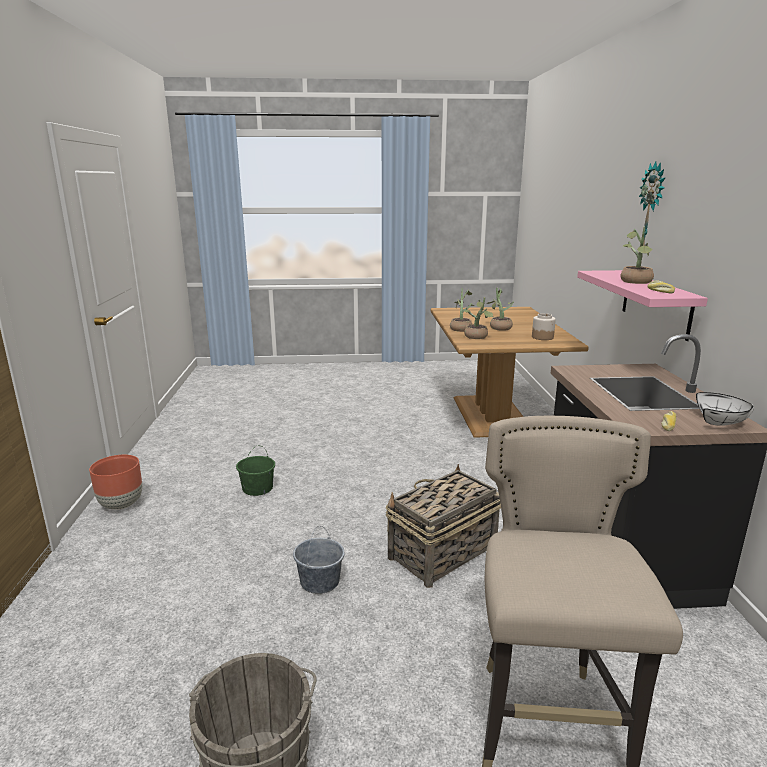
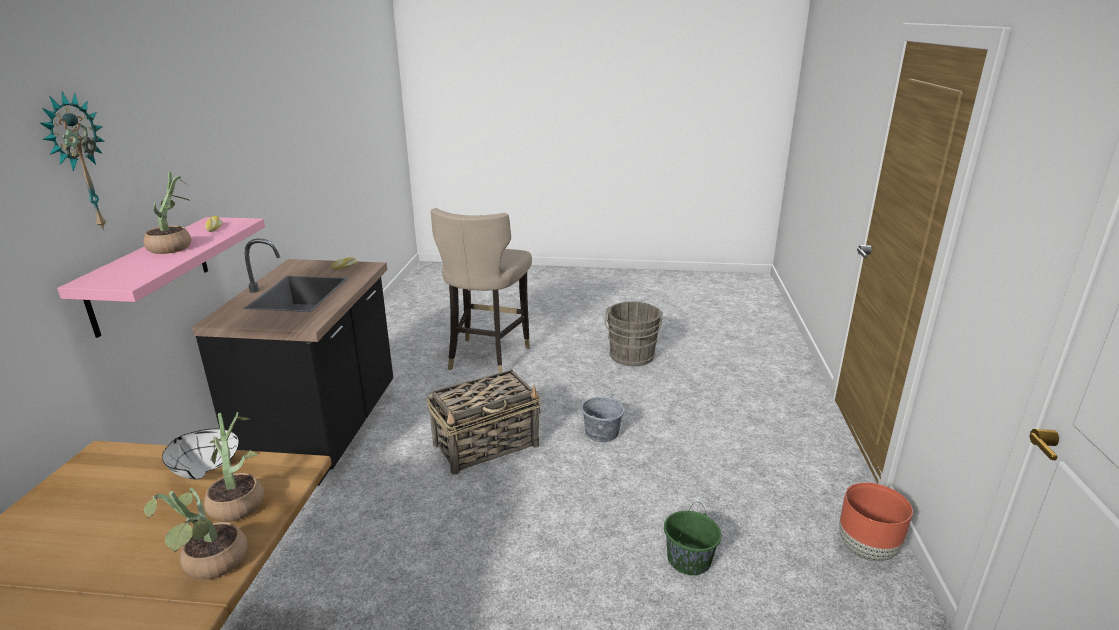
camera: 170 degrees left, 5 degrees up
(499, 327) = (108, 561): potted plant -> none
(542, 337) = (109, 485): jar -> none
(721, 423) = (307, 265): white bowl -> white bowl (201, 469)

